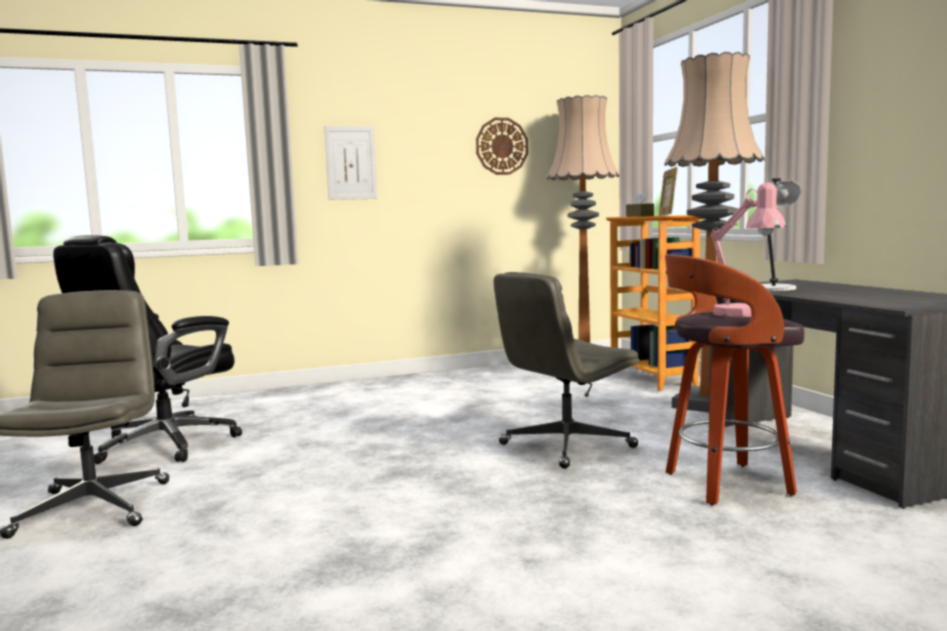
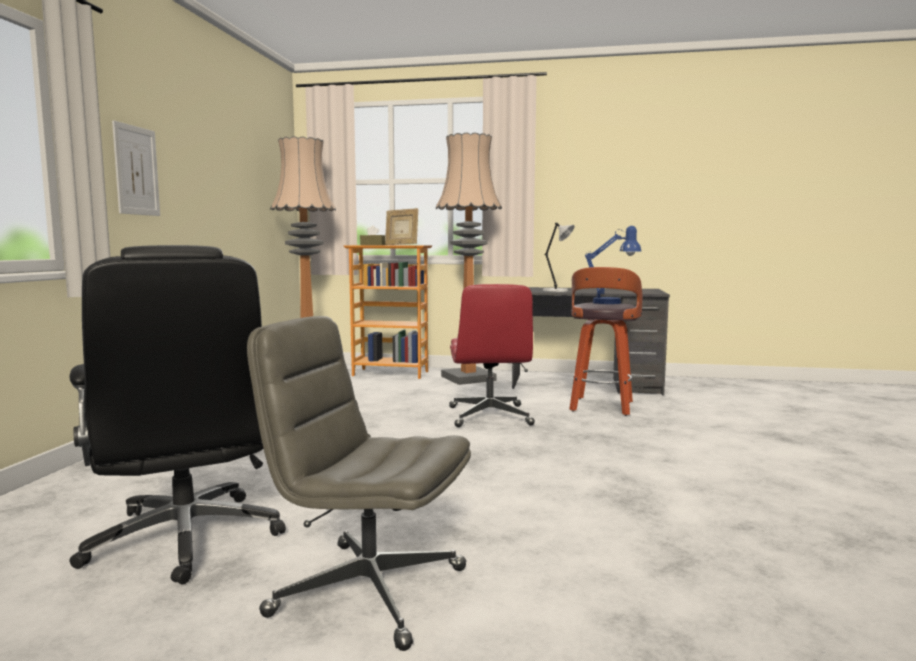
camera: 60 degrees left, 0 degrees up
(501, 146) = (238, 172): wall clock -> none
(566, 446) = (490, 416): grey office chair -> red office chair
(744, 315) = (613, 303): pink table lamp -> blue table lamp

